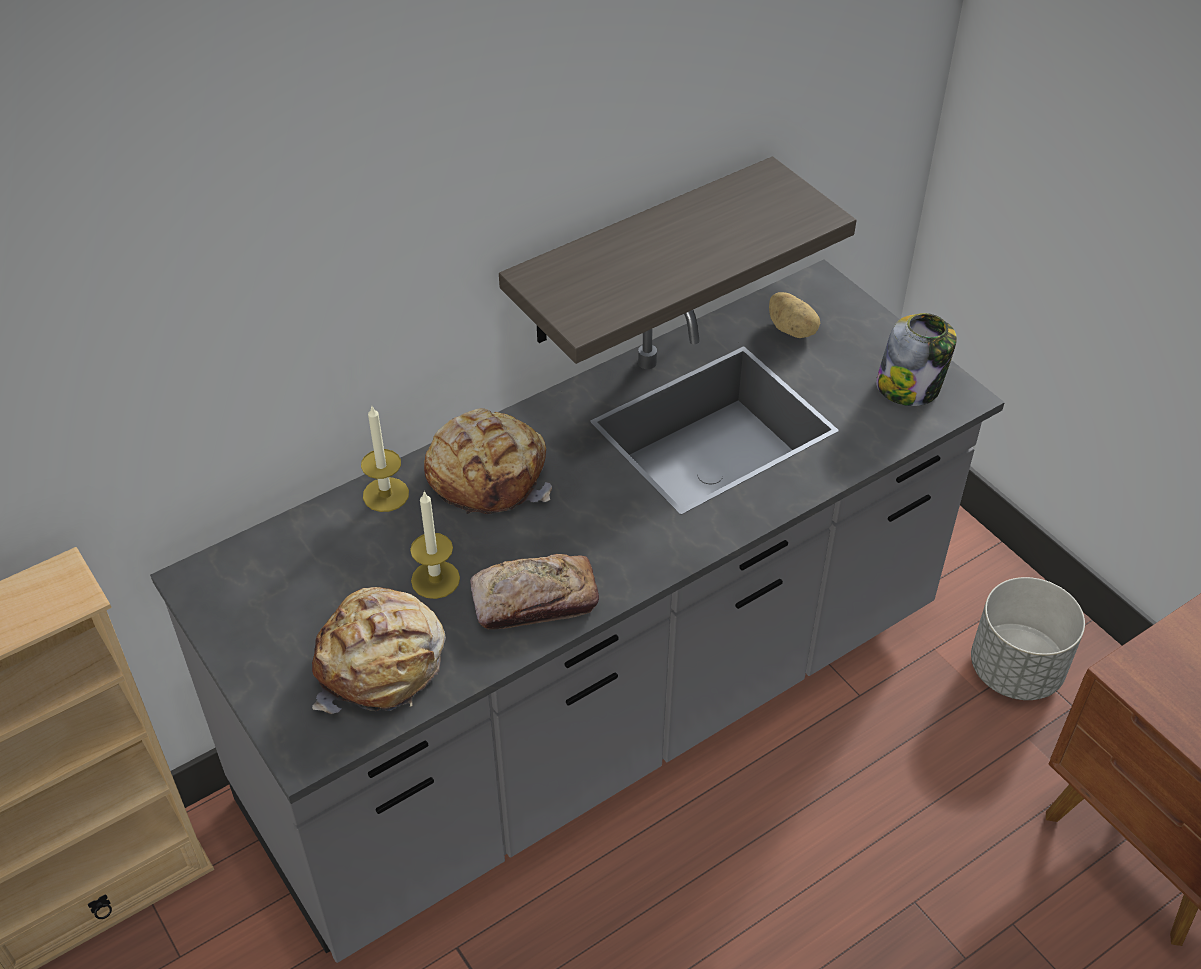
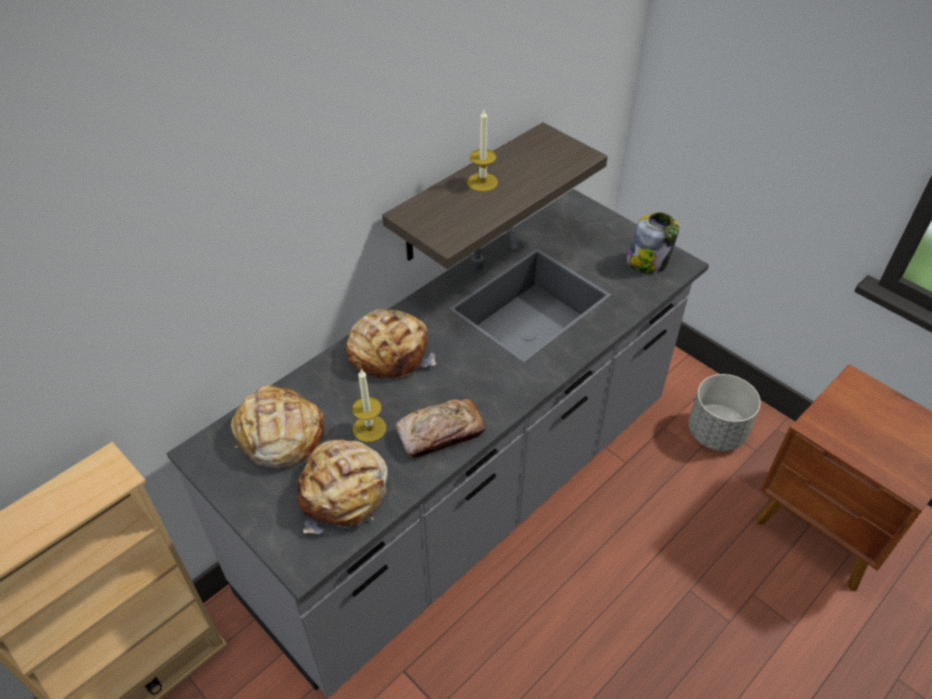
camera: 10 degrees left, 0 degrees up
(307, 572) = (279, 436): none -> bread
(386, 494) = (322, 375): candle -> candle (482, 182)
(792, 329) = (565, 234): potato -> none

